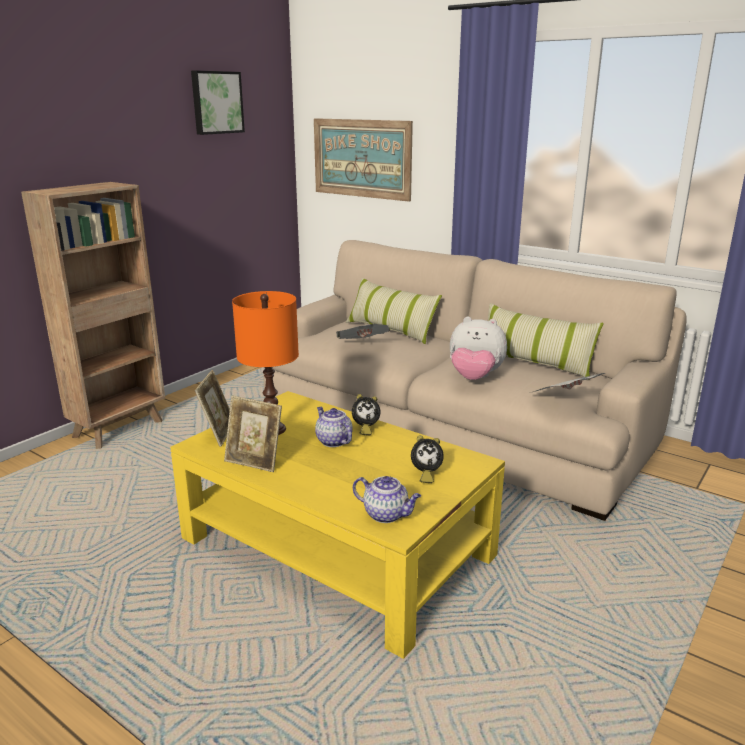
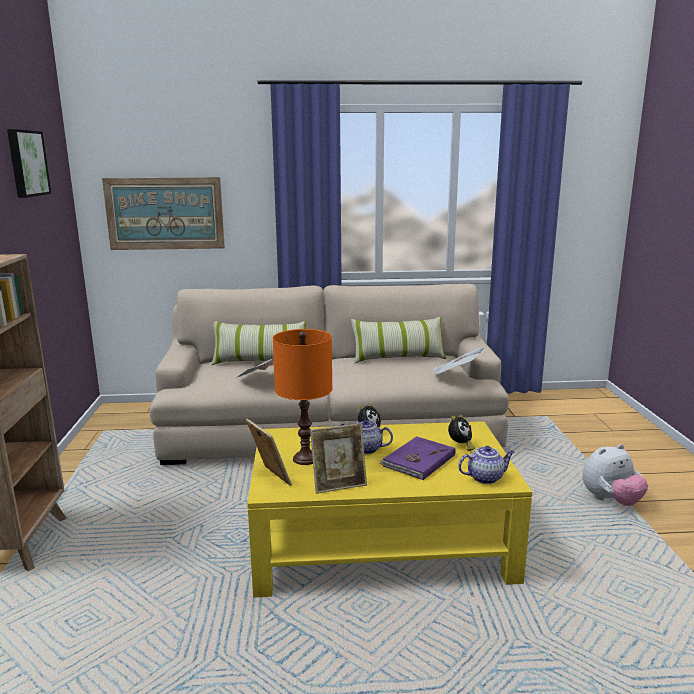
camera: 40 degrees left, 5 degrees down
(357, 470) = (417, 460): none -> purple book
(475, 378) = (379, 377): plush toy -> plush toy (610, 501)

